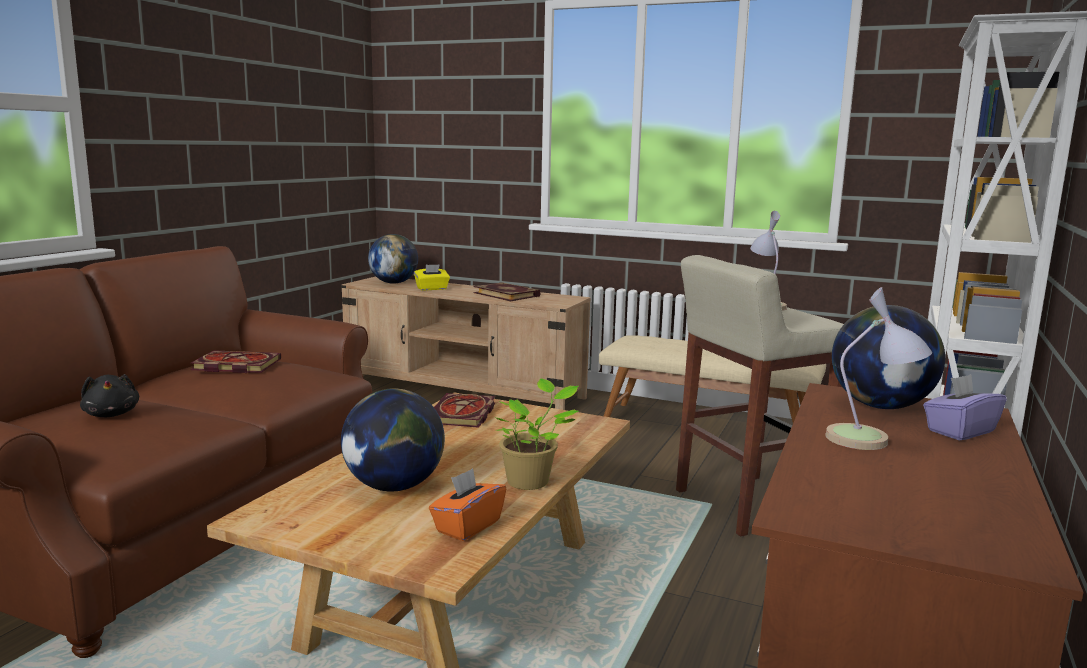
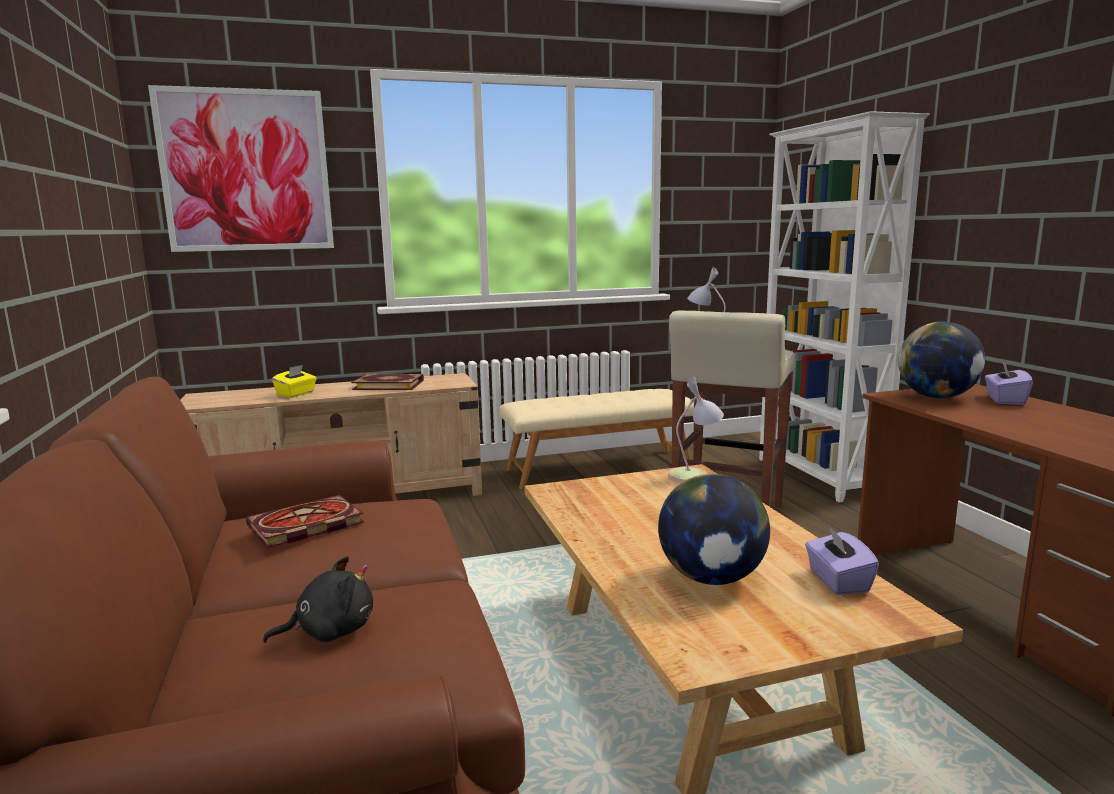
camera: 40 degrees left, 0 degrees up
(111, 414) = (330, 631): black plush toy -> black plush toy turned 45 degrees counterclockwise
(393, 283) = (232, 397): globe -> none
(444, 96) = (246, 171): none -> picture
(462, 414) = (587, 501): book -> none
(467, 526) = (837, 581): orange tissue box -> purple tissue box
(531, 481) = (776, 531): potted plant -> none
(871, 440) = (1002, 417): table lamp -> table lamp (695, 475)

